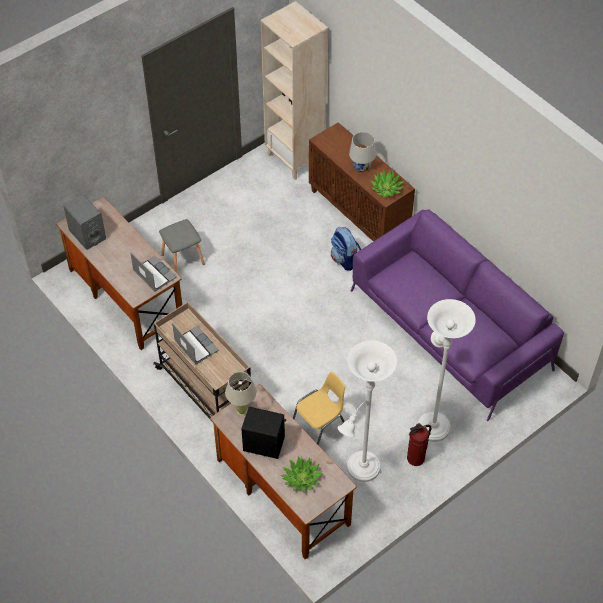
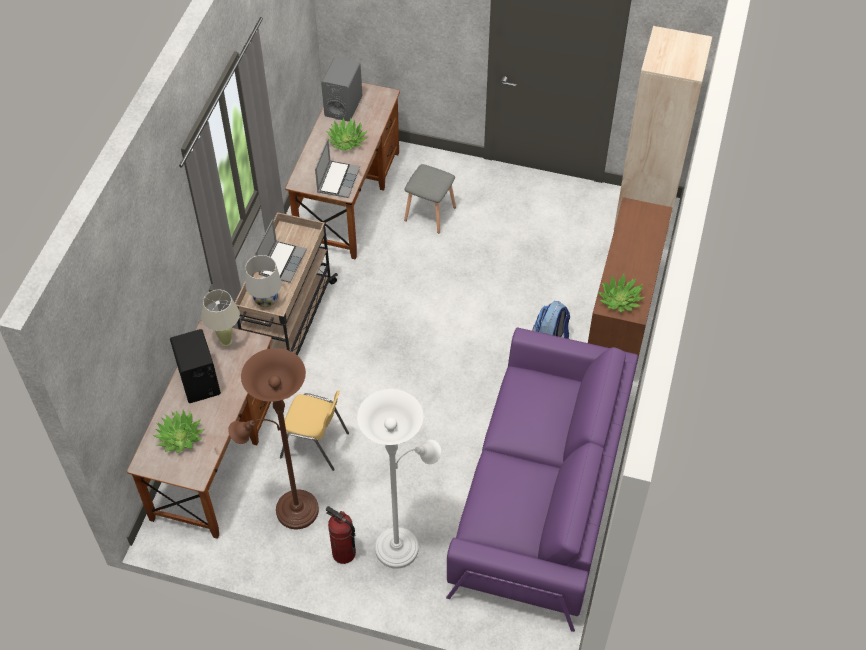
camera: 55 degrees right, 0 degrees up
(122, 250) = (347, 141): none -> potted plant
(360, 470) = (291, 510): white floor lamp -> brown floor lamp
(361, 167) = (629, 261): white table lamp -> white table lamp (266, 300)

